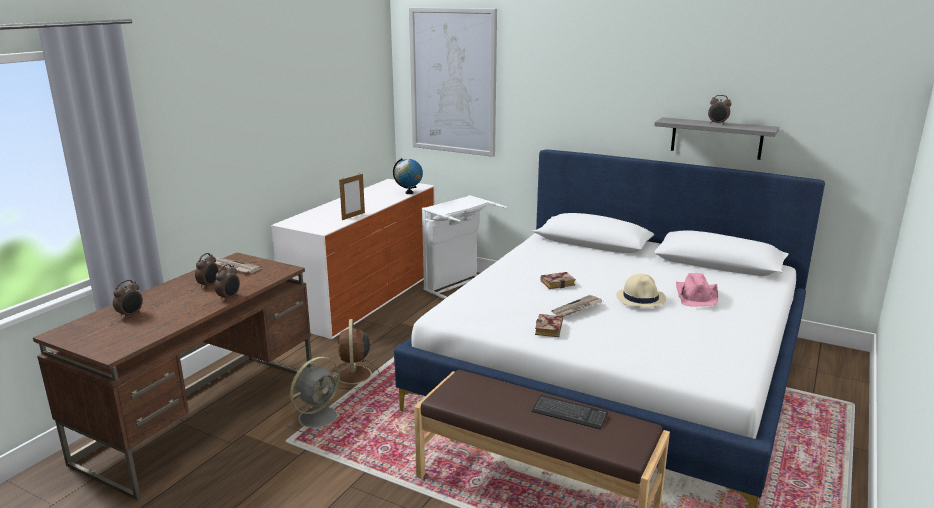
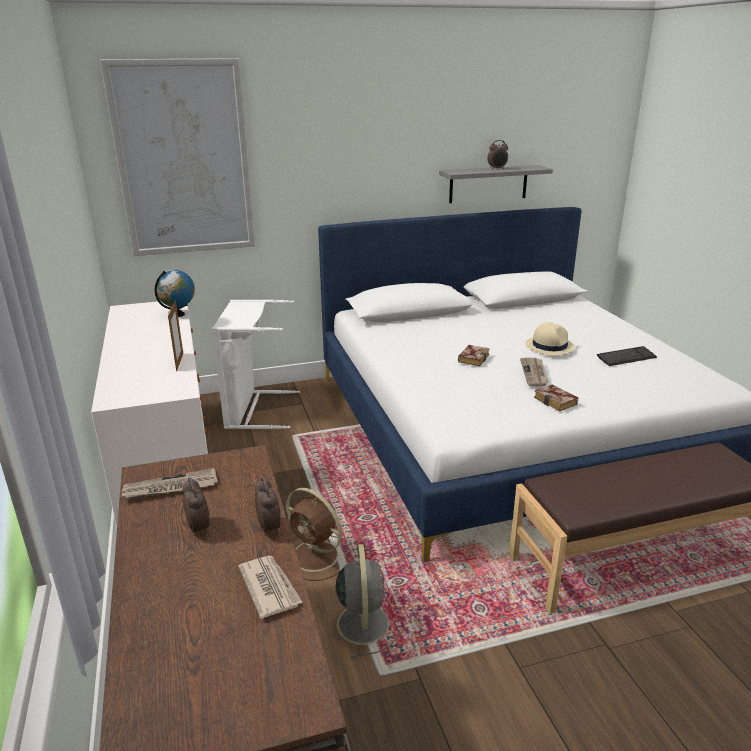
camera: 45 degrees left, 5 degrees up
(131, 315) = (188, 636): alarm clock -> none
(182, 316) = (269, 587): none -> newspaper
(569, 413) = (668, 467): keyboard -> keyboard (626, 357)
(697, 295) = (572, 329): pink hat -> none

